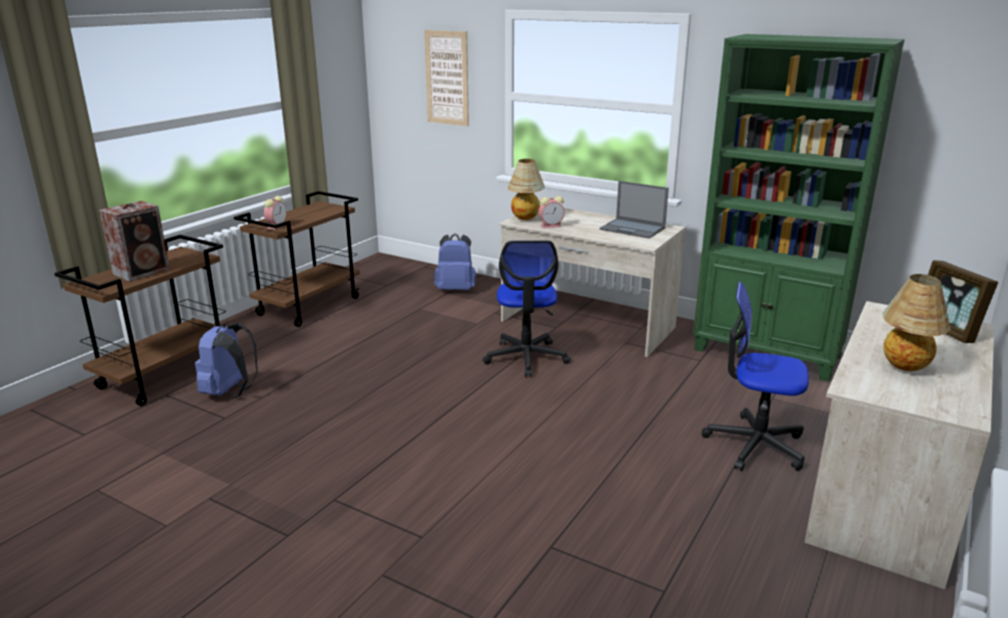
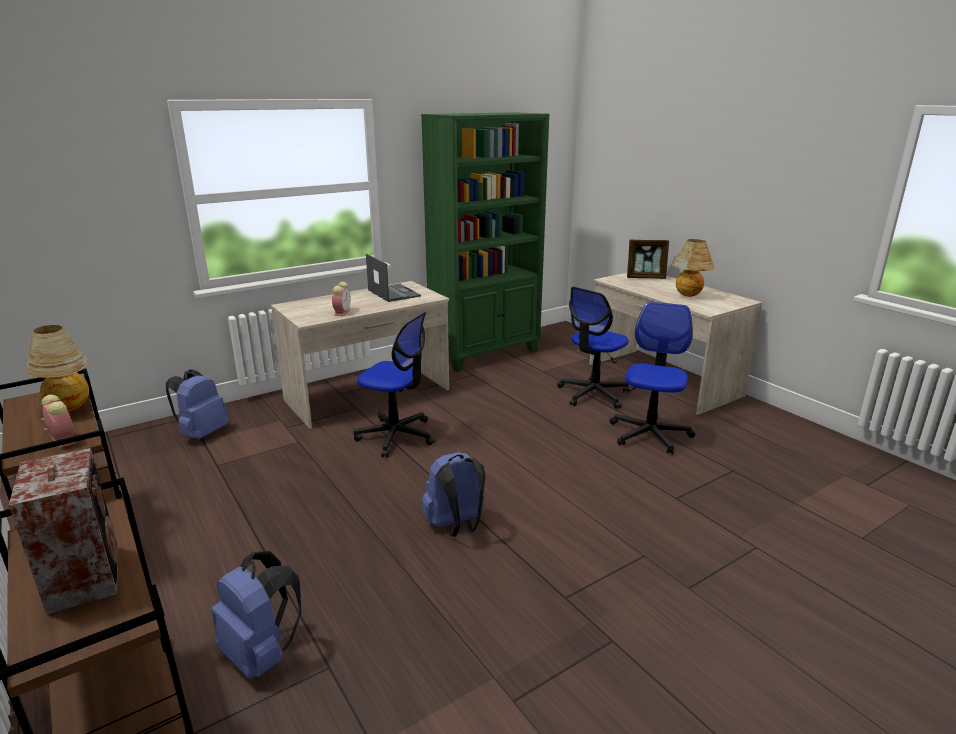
camera: 65 degrees left, 0 degrees up
(404, 423) = (456, 526): none -> blue backpack
(447, 78) = (88, 191): picture -> none
(525, 219) = (307, 316): table lamp -> table lamp (69, 408)
(633, 229) = (393, 293): laptop -> laptop turned 90 degrees counterclockwise
(692, 506) = (649, 434): none -> office chair

